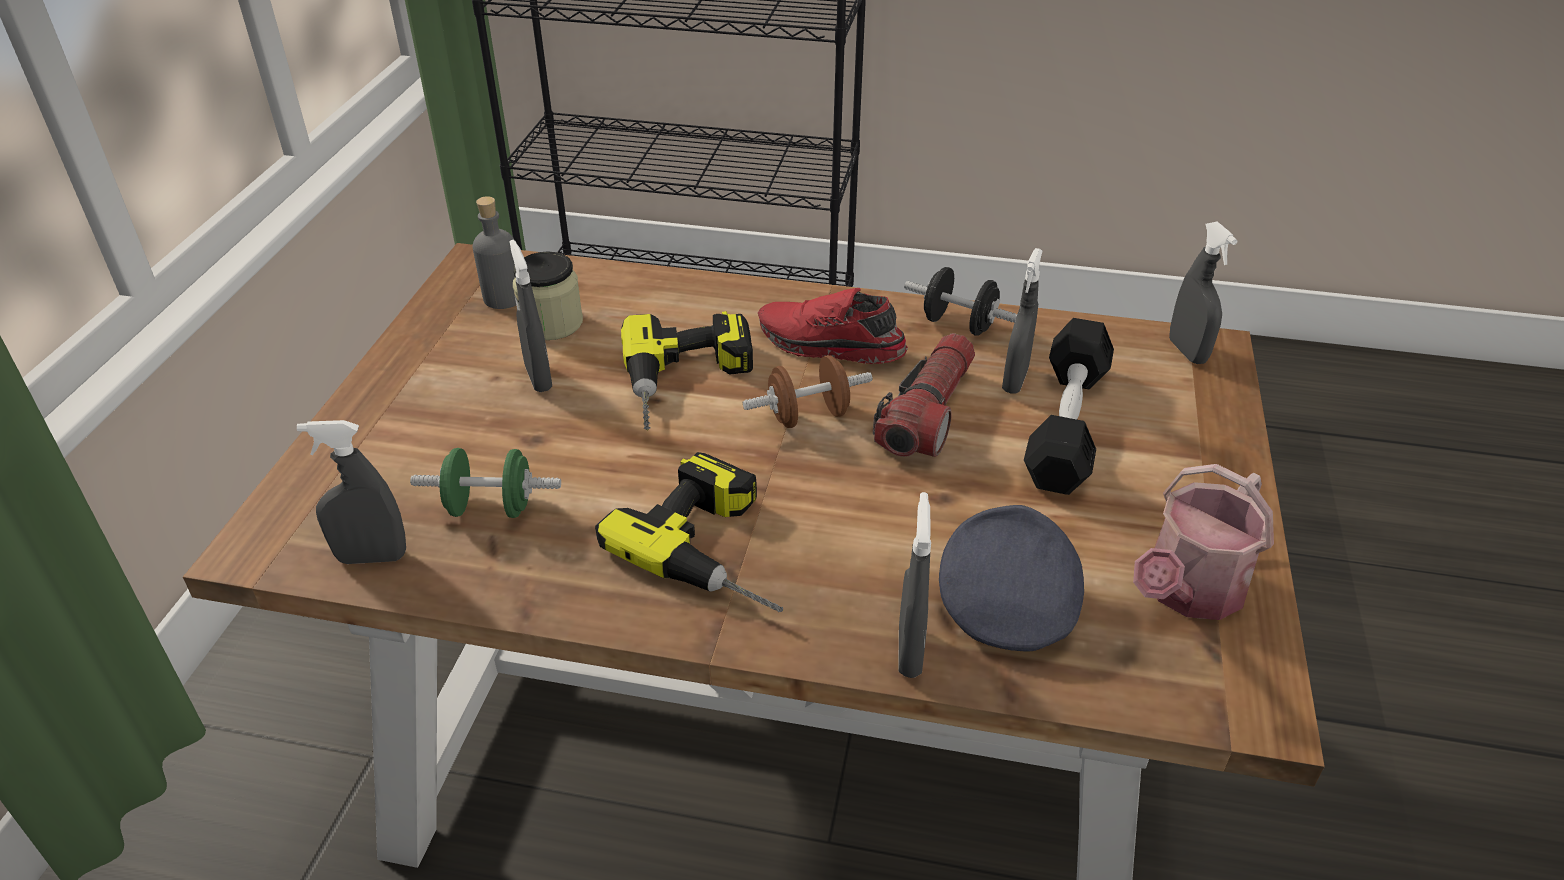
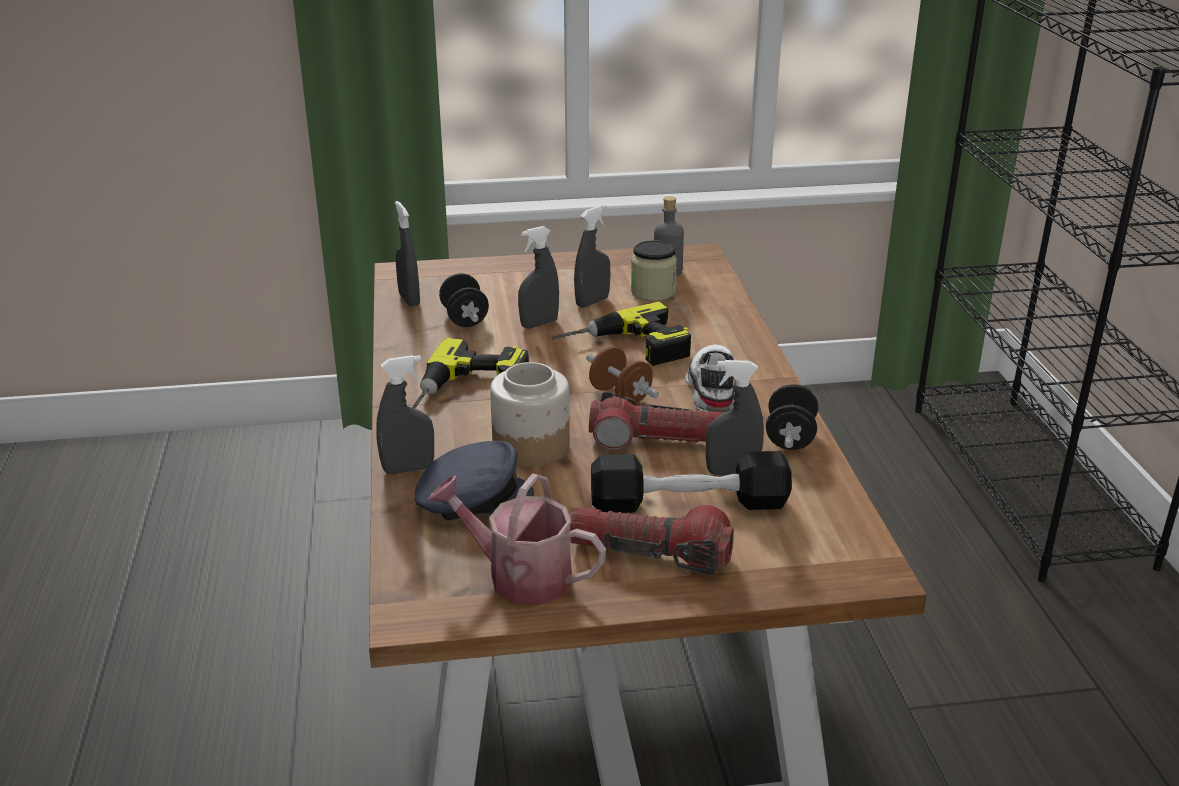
camera: 70 degrees right, 10 degrees down
(491, 508) = (464, 318): green dumbbell -> black dumbbell
(829, 346) = (710, 389): red shoe -> white shoe
(900, 520) = (530, 447): none -> jar
(1159, 477) = (650, 553): none -> flashlight
(1187, 351) = (852, 557): grey spray bottle -> grey spray bottle (539, 324)

